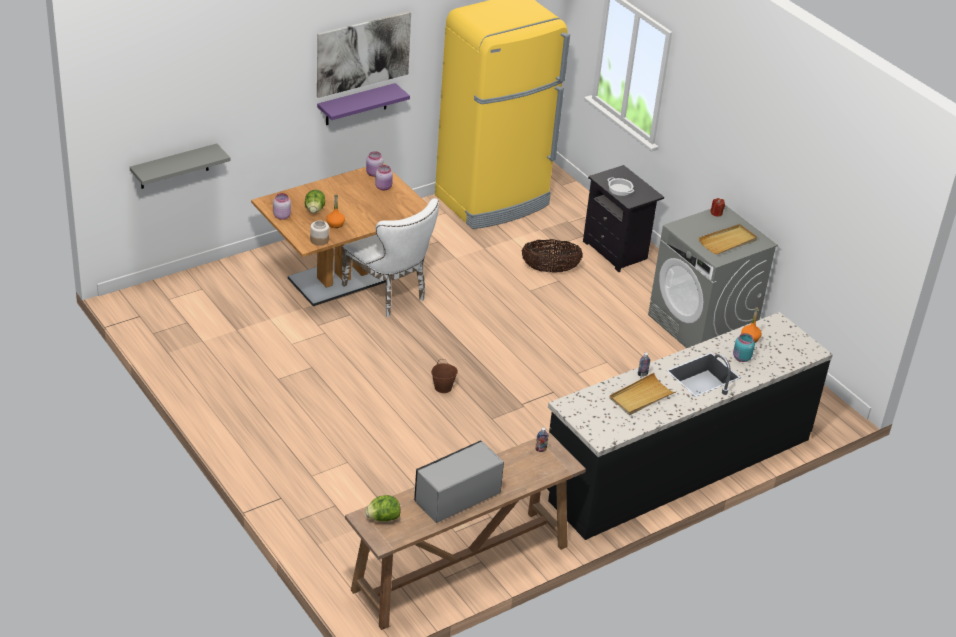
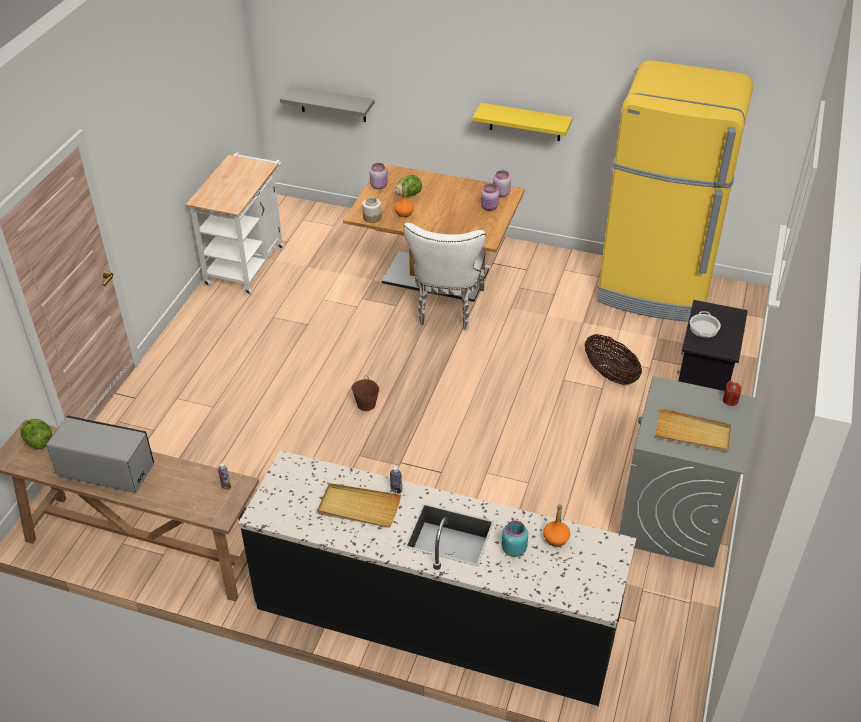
camera: 55 degrees right, 5 degrees up
(185, 356) = (247, 262): none -> white cart
(356, 104) = (525, 122): purple shelf -> yellow shelf
(363, 54) = (535, 70): picture -> none

